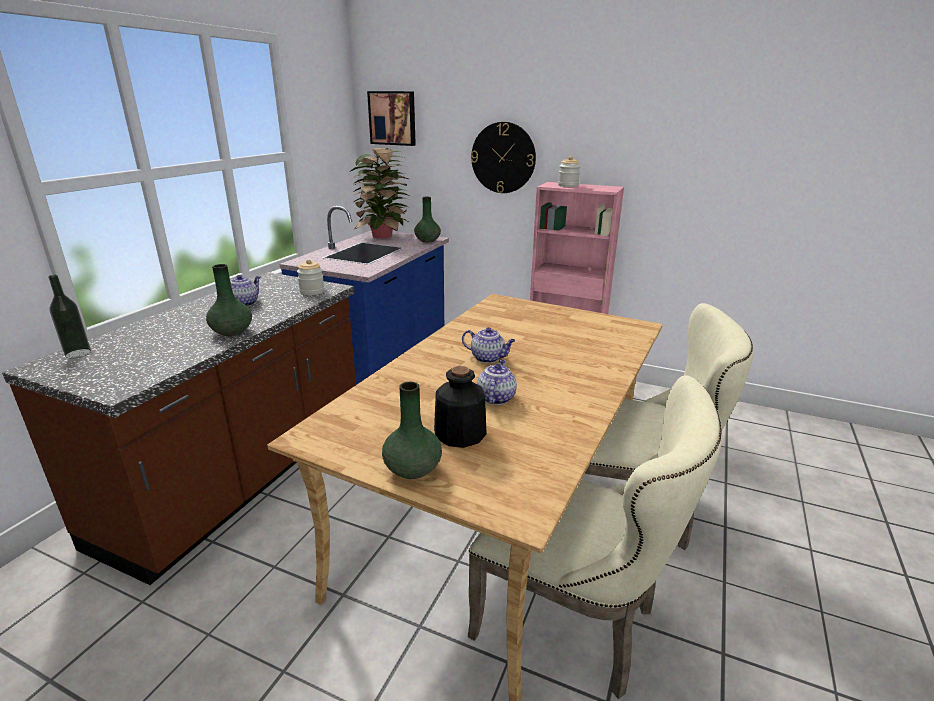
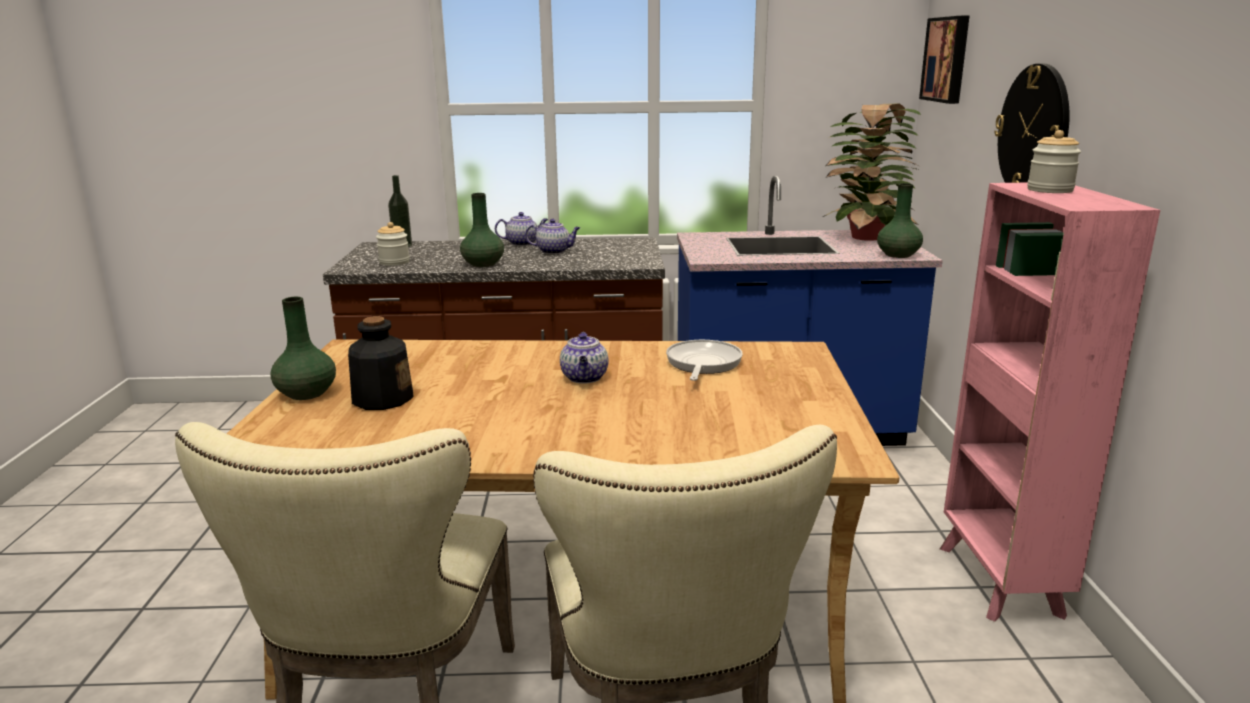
camera: 65 degrees right, 5 degrees down
(312, 291) = (620, 260): jar -> jar (394, 262)
(495, 397) = (477, 400): teapot -> teapot (523, 243)
(497, 325) = (702, 364): none -> frying pan

